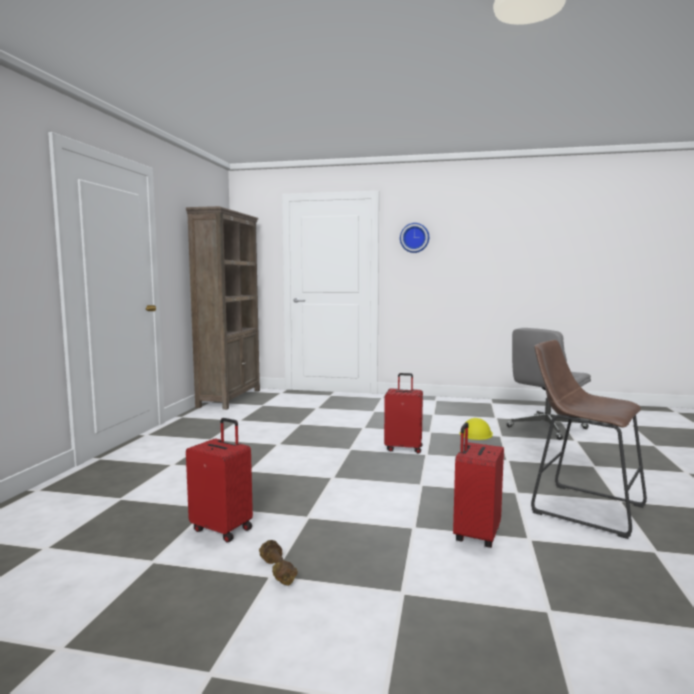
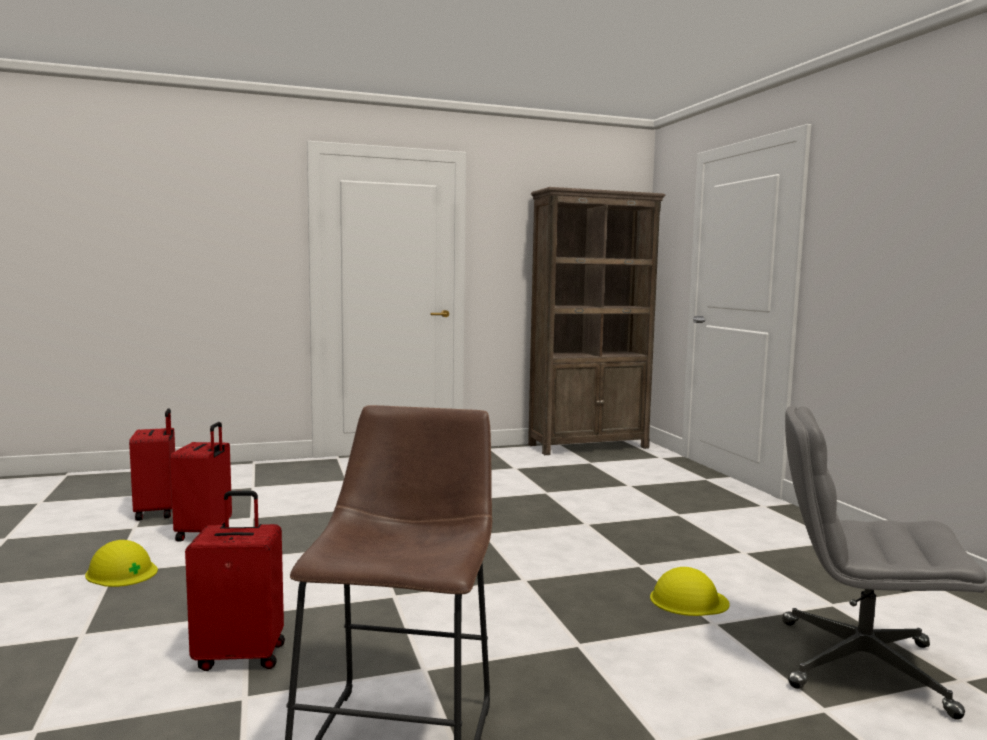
camera: 60 degrees right, 0 degrees up
(277, 571) = (122, 572): brown dumbbell -> yellow hard hat
(404, 448) = (530, 562): red suitcase -> red suitcase (158, 512)
(414, 238) = (854, 208): wall clock -> none

